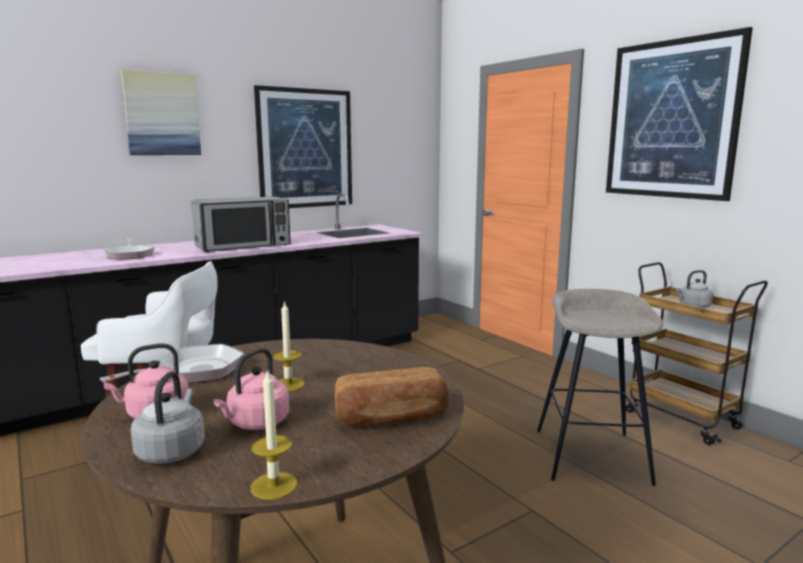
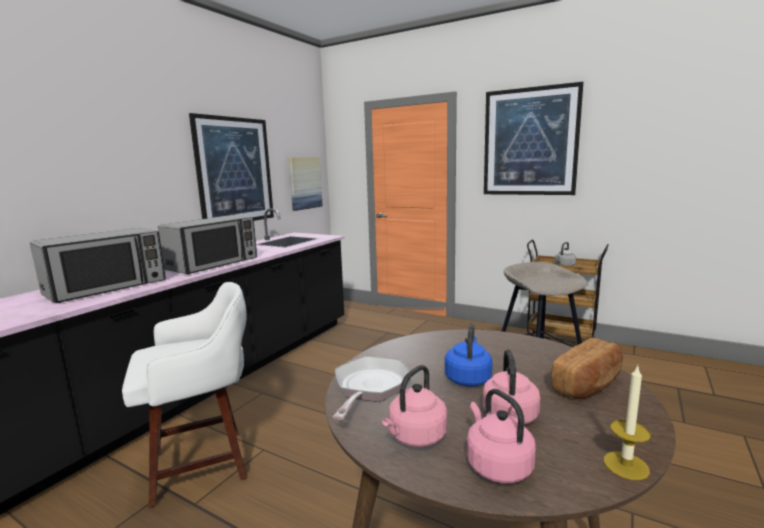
camera: 25 degrees left, 0 degrees up
(130, 255) = (107, 288): frying pan -> microwave
(162, 114) = (106, 140): picture -> picture (305, 183)
(172, 451) = (496, 465): grey kettle -> pink kettle
(288, 384) = (468, 378): candle -> blue kettle

